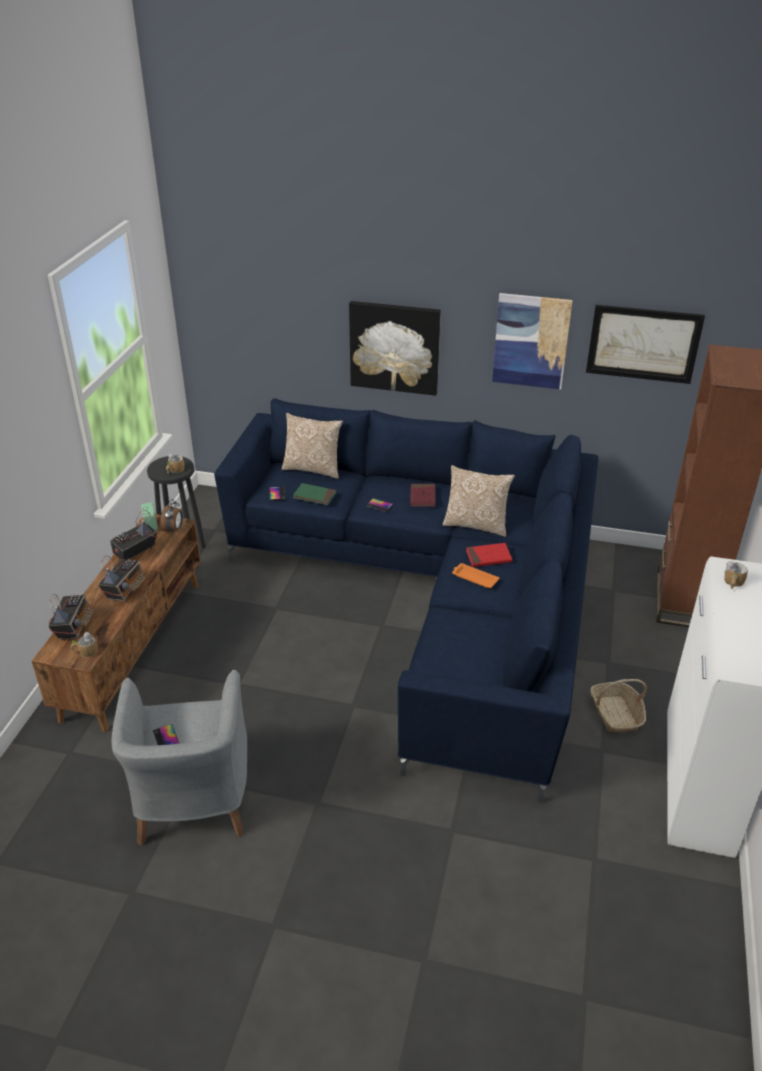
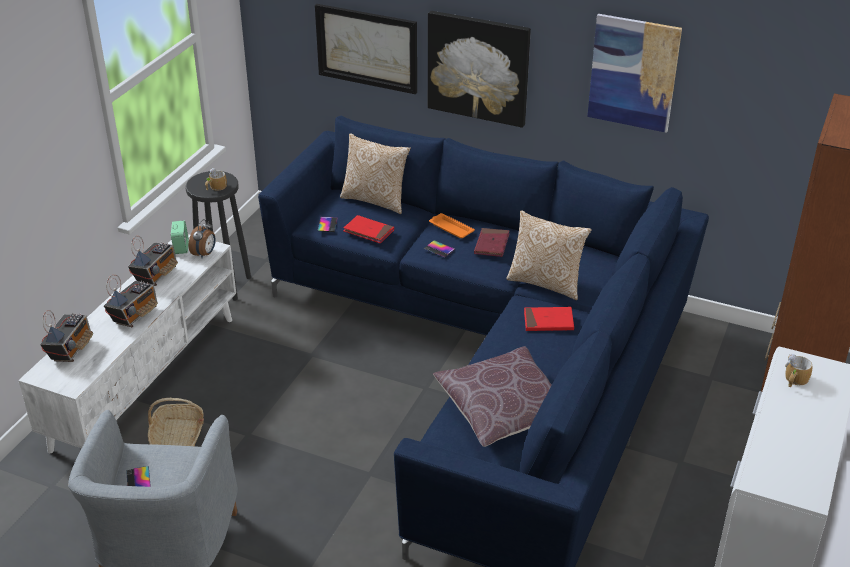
camera: 10 degrees right, 0 degrees up
(85, 651) = (76, 377): mug -> none
(133, 647) = (146, 380): brown tv stand -> white tv stand
(135, 553) = (156, 275): radio -> radio turned 150 degrees clockwise
(314, 496) = (368, 231): green book -> red book
(473, 635) = (504, 409): none -> brown pillow
(474, 578) = (524, 344): orange tray -> orange tray (450, 228)
(616, 714) = (672, 523): basket -> basket (178, 438)
(643, 343) = (765, 86): picture -> picture (367, 48)

